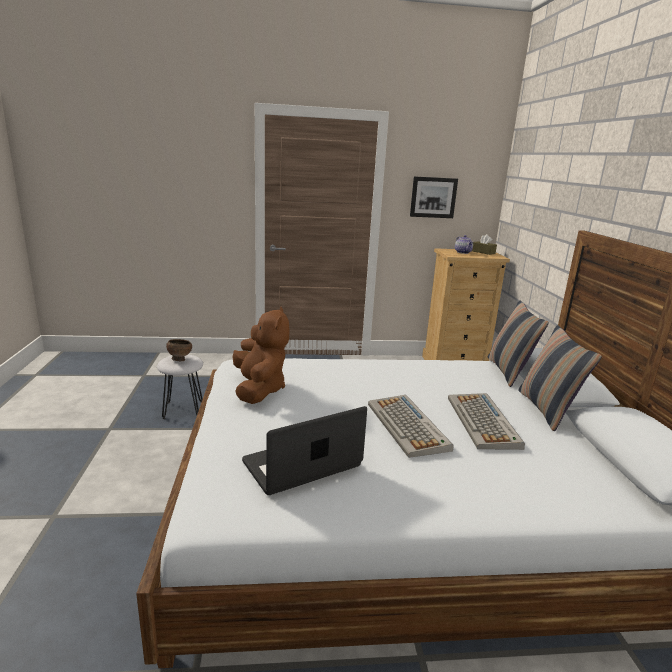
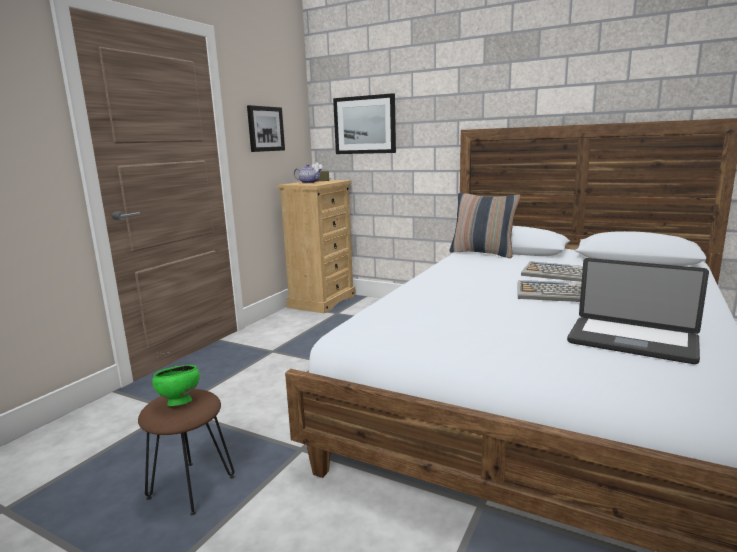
camera: 55 degrees left, 5 degrees down
(179, 360) = (179, 403): brown bowl -> green bowl
(182, 409) = (191, 487): white stool -> brown stool
(259, 389) = (444, 333): brown plush toy -> none
(302, 464) = (632, 341): laptop -> laptop turned 60 degrees counterclockwise
(530, 205) = (365, 125): none -> picture
(547, 410) = (555, 259): pillow -> none

